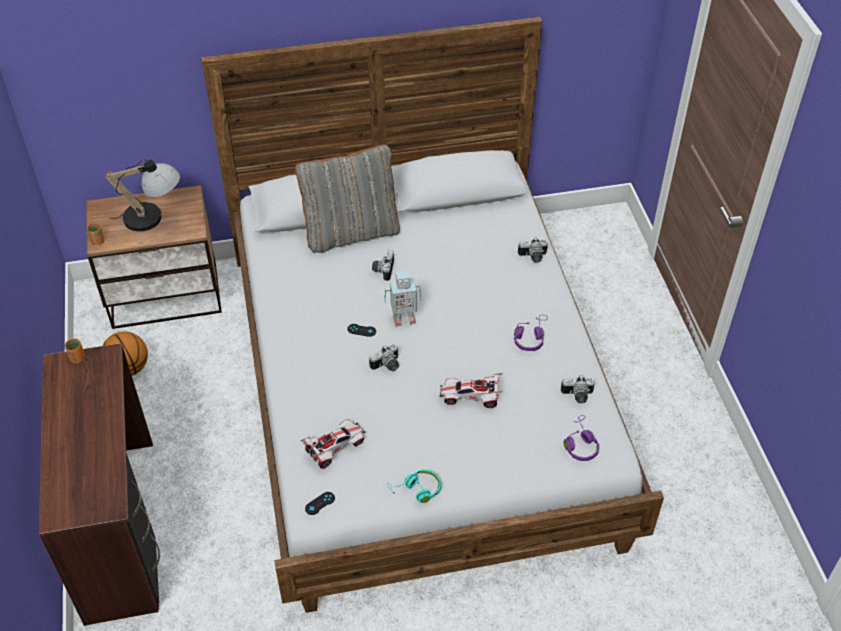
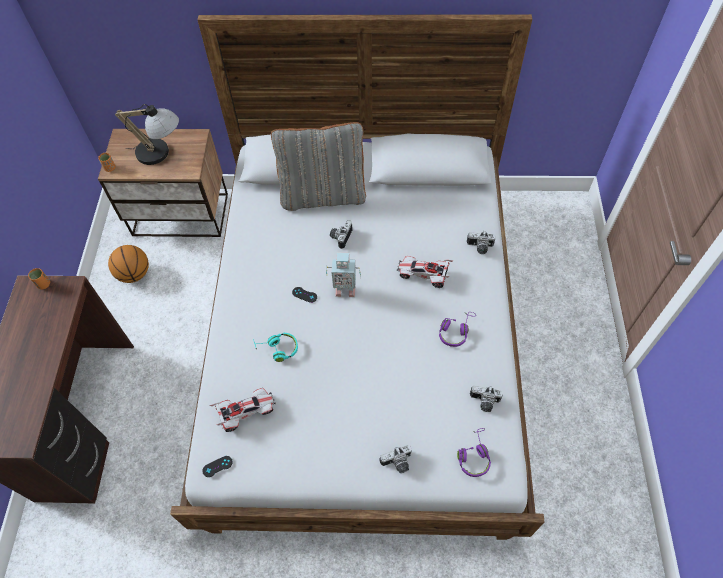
camera: 15 degrees right, 10 degrees up
(387, 366) = (317, 336): camera -> camera (397, 464)
(417, 490) = (308, 472): turquoise headphones -> turquoise headphones (277, 349)
(471, 397) = (384, 383): toy car -> toy car (423, 275)

